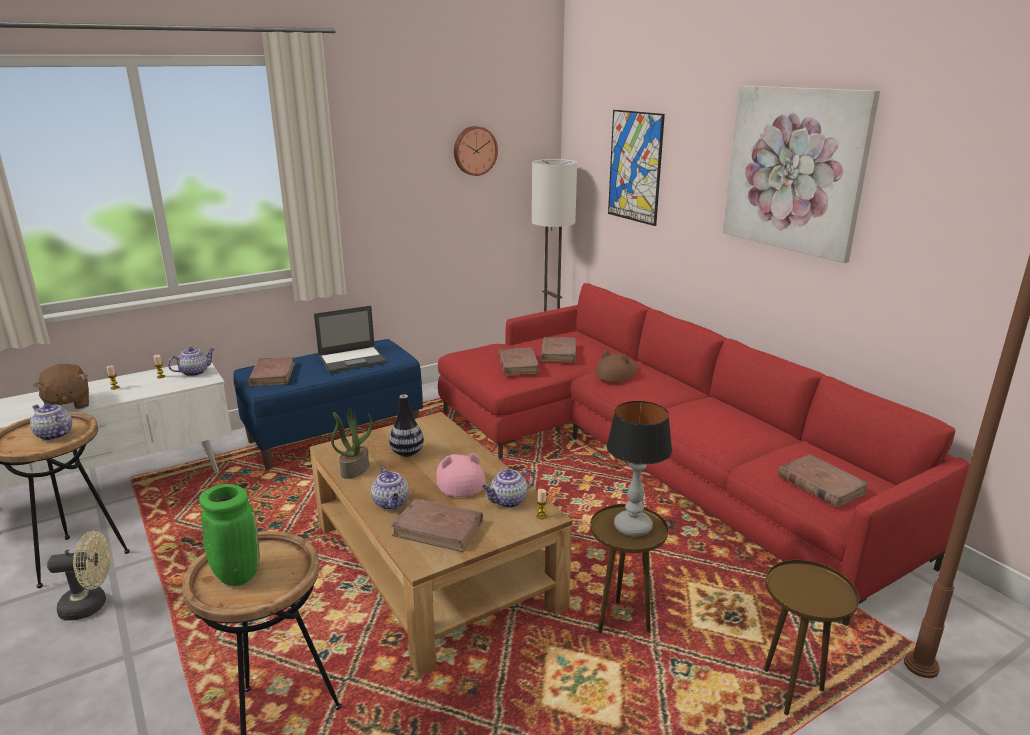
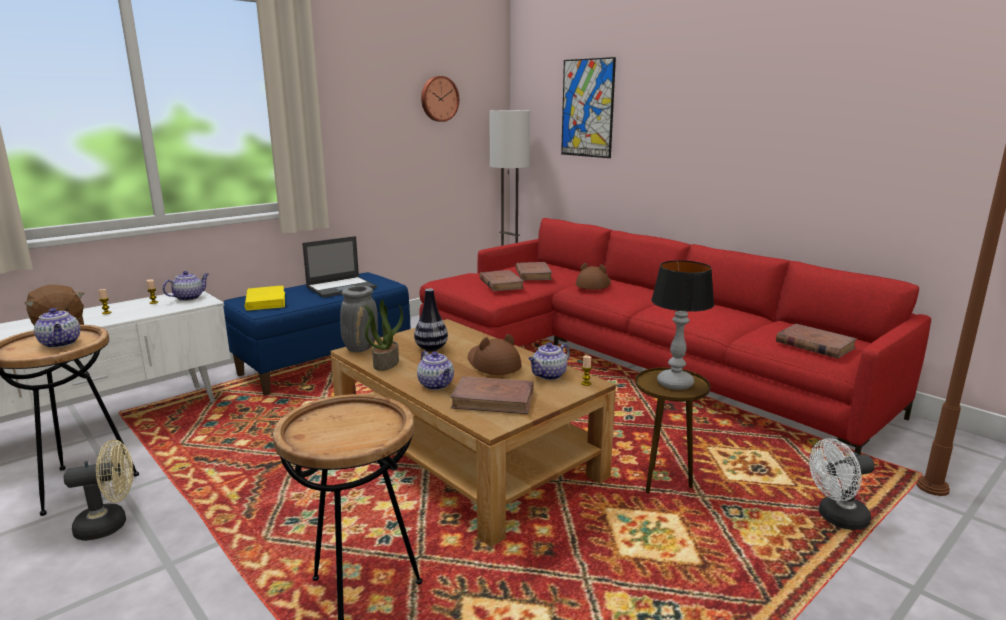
camera: 10 degrees left, 5 degrees down
(54, 435) = (61, 343): teapot -> teapot turned 150 degrees counterclockwise
(236, 575) = (328, 430): green vase -> none
(272, 374) = (265, 301): brown book -> yellow book
(339, 446) = (361, 348): none -> grey vase
(459, 479) = (492, 363): pink hat -> brown hat
(791, 691) = (836, 518): brown side table -> white fan
(794, 170) = (746, 89): picture -> none

